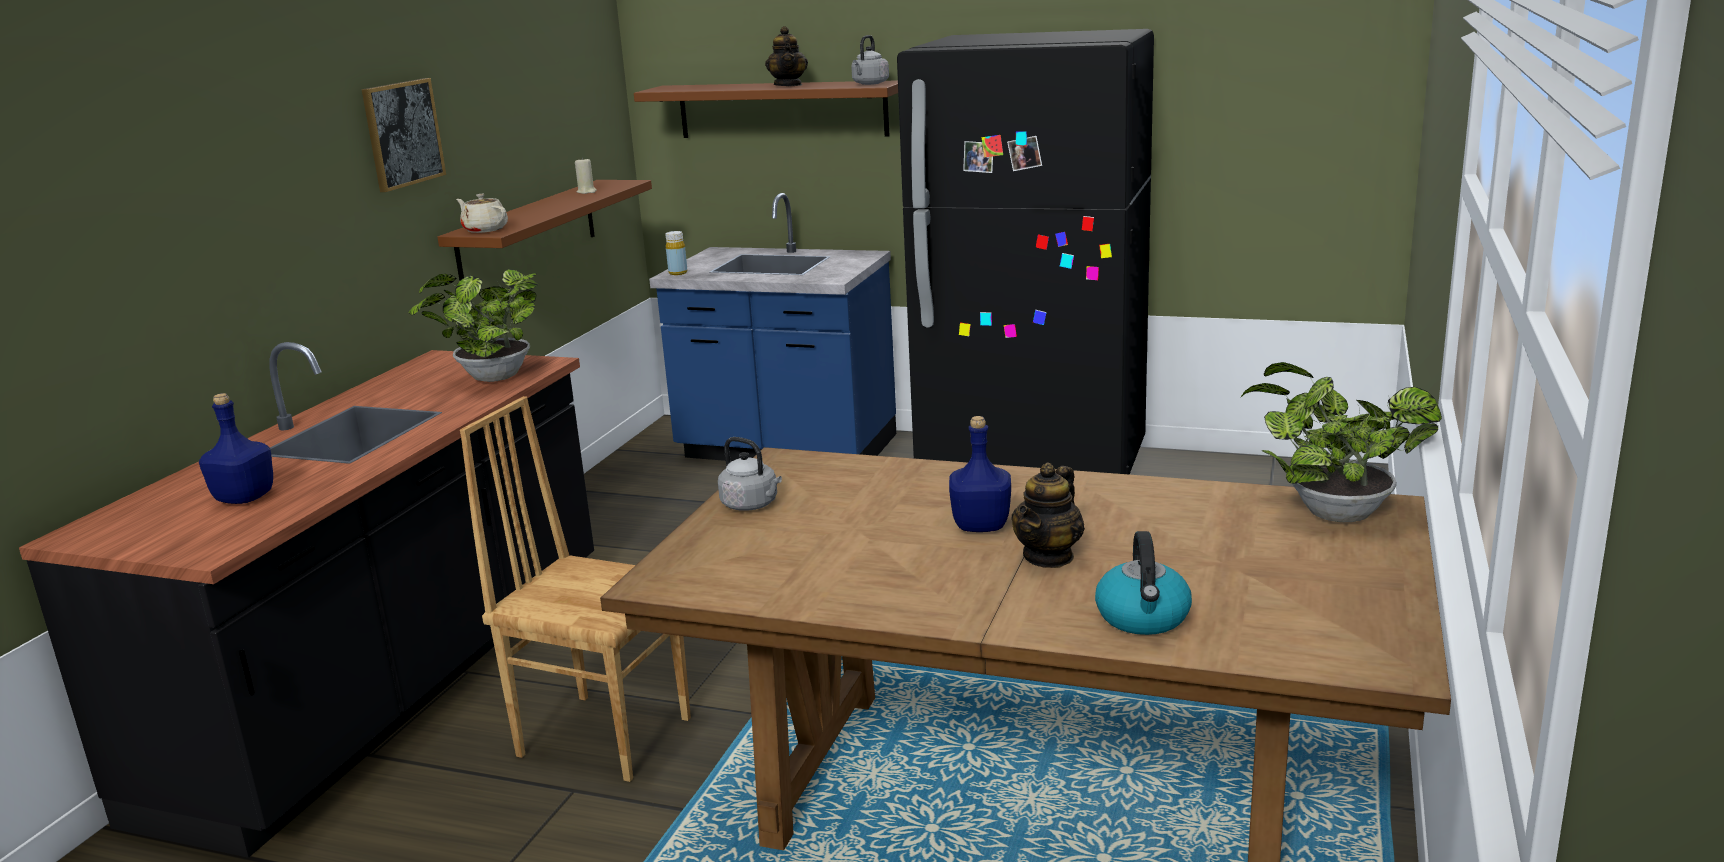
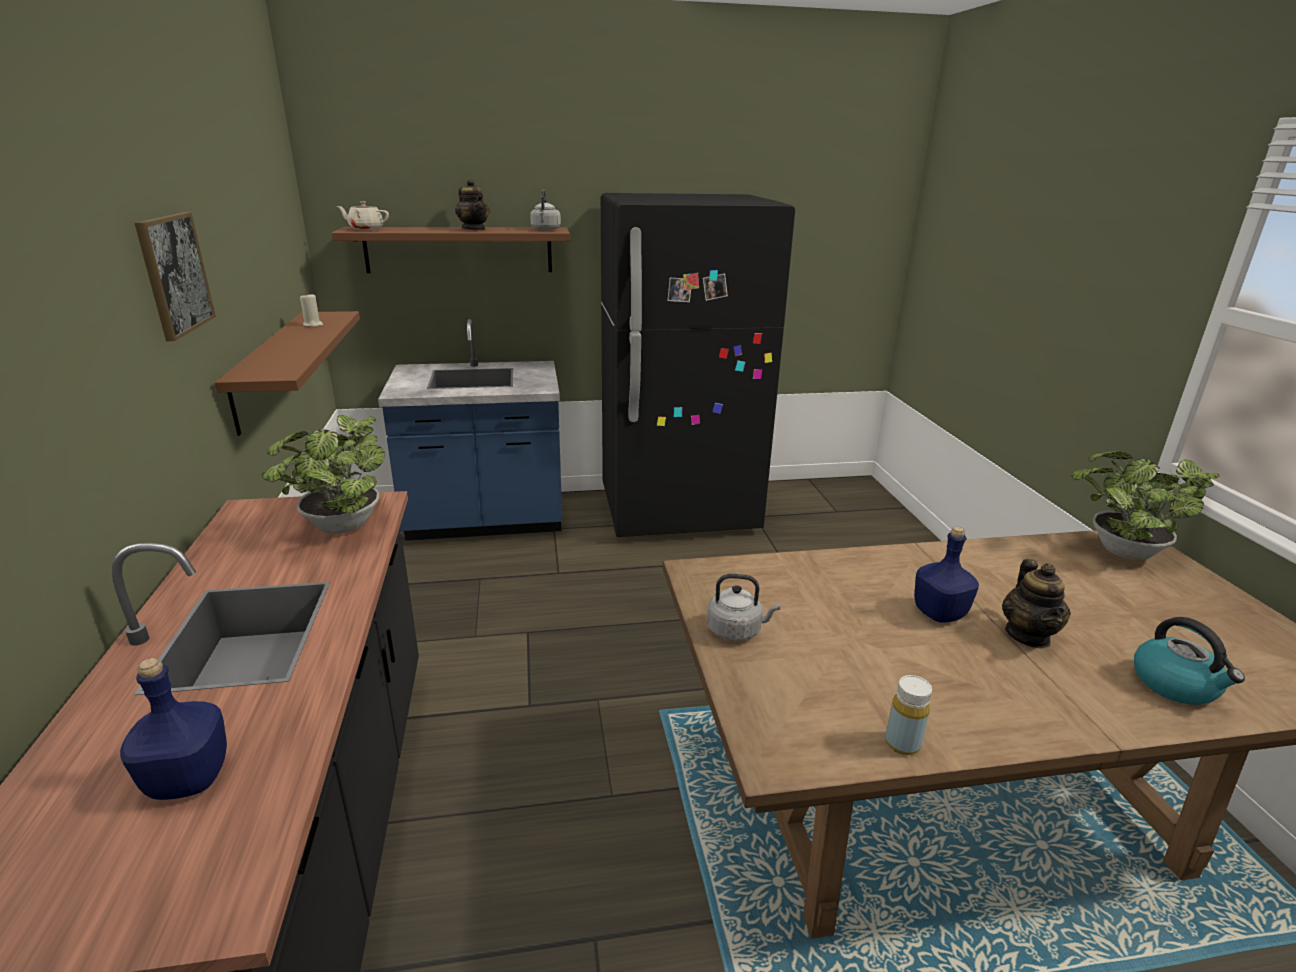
camera: 30 degrees left, 5 degrees up
(484, 229) = (263, 371): beige teapot -> beige teapot (365, 229)
(605, 735) = (570, 857): brown chair -> none
(678, 273) = (399, 391): yellow bottle -> yellow bottle (902, 743)

